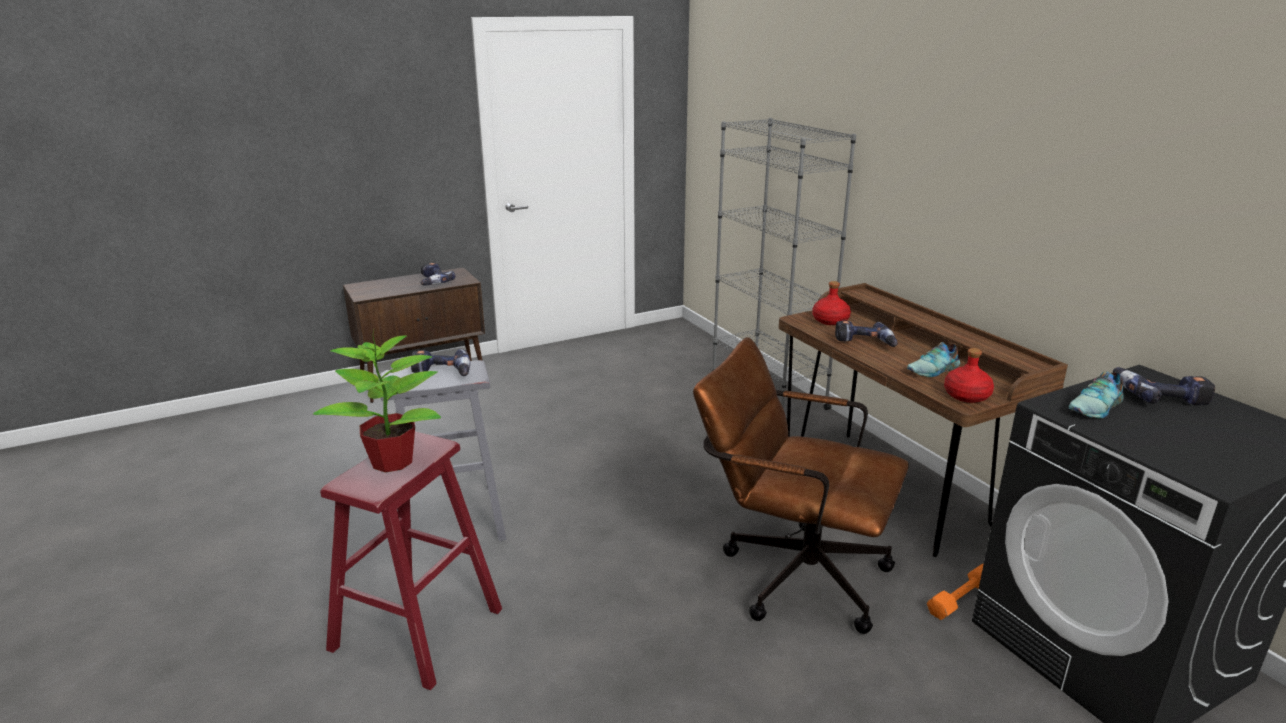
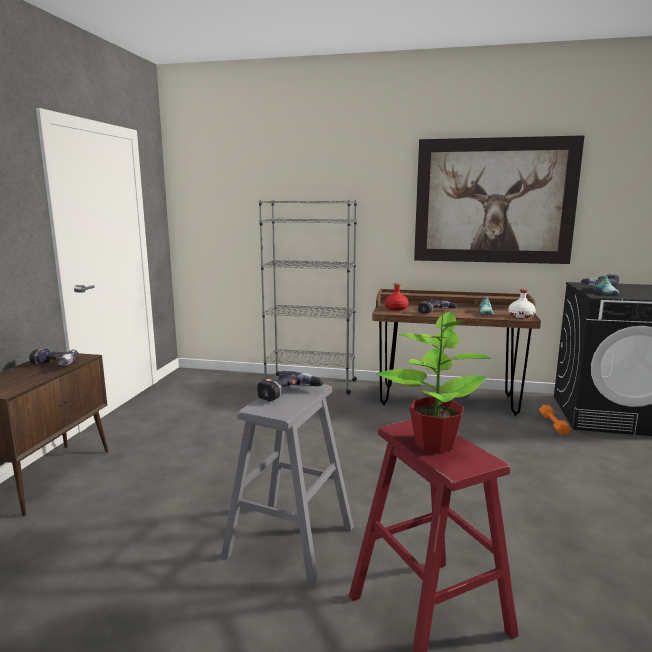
camera: 50 degrees left, 10 degrees down
(791, 572) = (496, 450): brown office chair -> none
(966, 396) = (521, 316): red bottle -> white bottle
(1043, 172) = (493, 201): none -> picture

